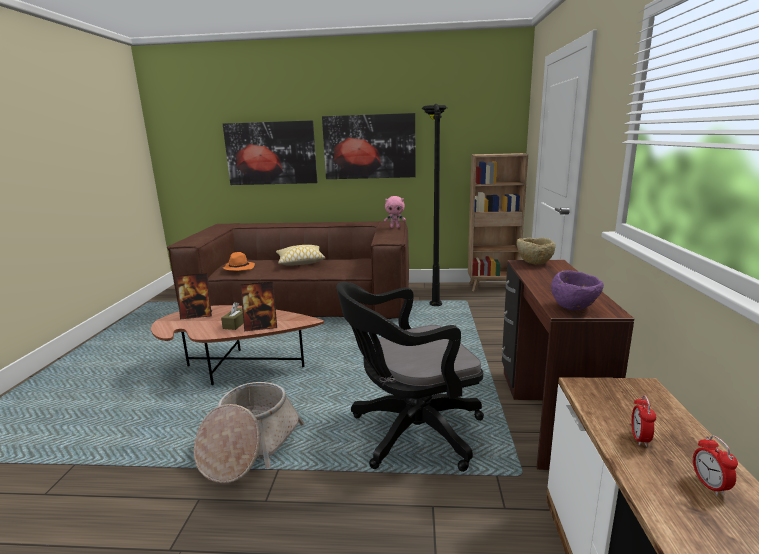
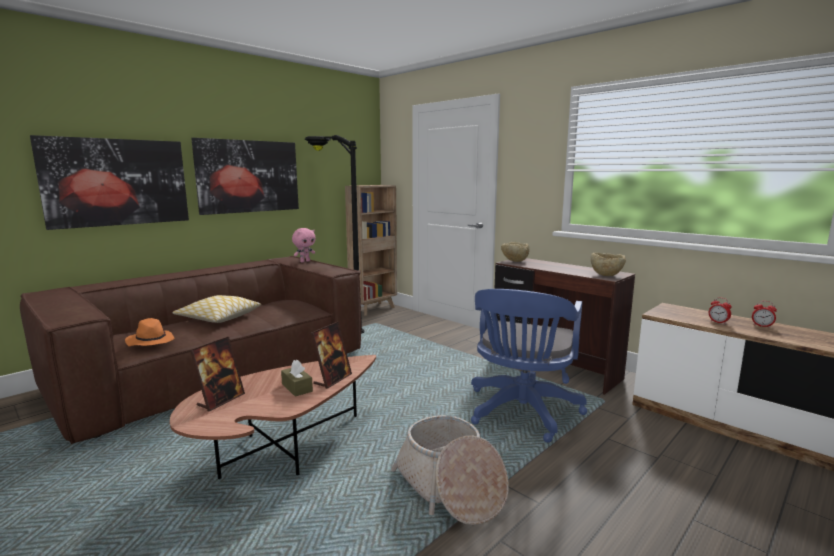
camera: 50 degrees left, 5 degrees down
(410, 432) = (521, 413): black office chair -> blue office chair
(575, 308) = (606, 275): purple bowl -> beige bowl

